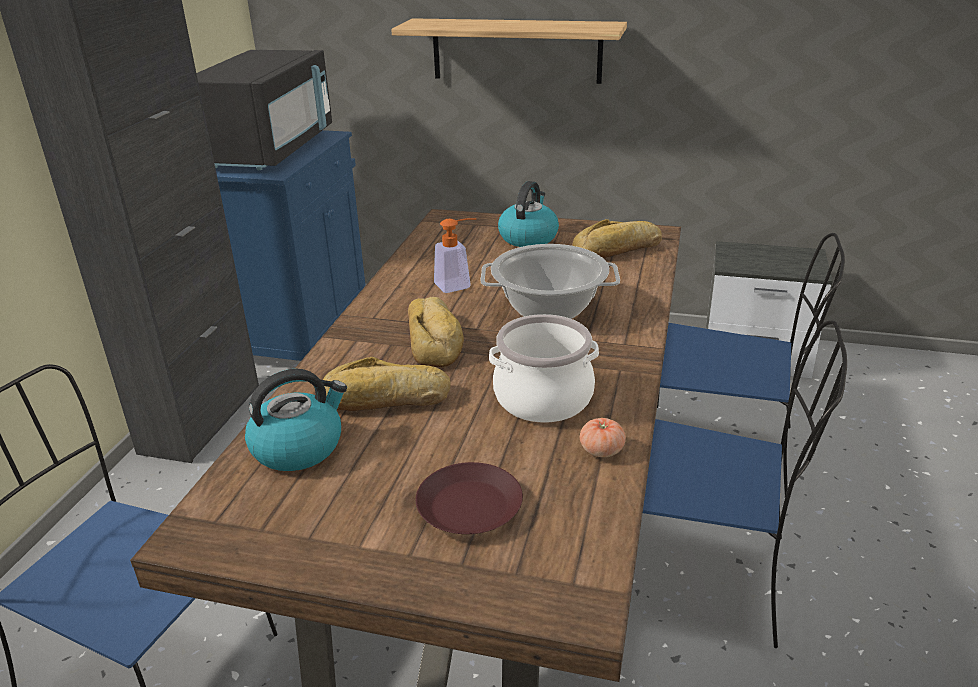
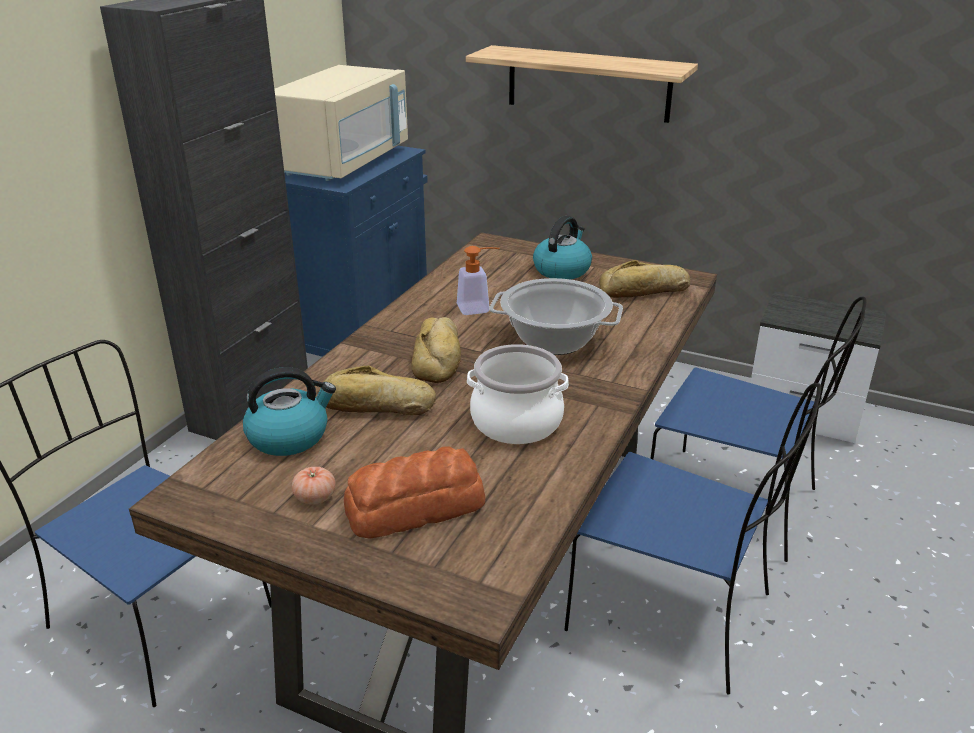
camera: 10 degrees right, 0 degrees up
(270, 150) = (344, 162): black microwave -> beige microwave
(470, 507) = (416, 507): brown plate -> bread
(601, 450) = (550, 475): tomato -> tomato (315, 497)

